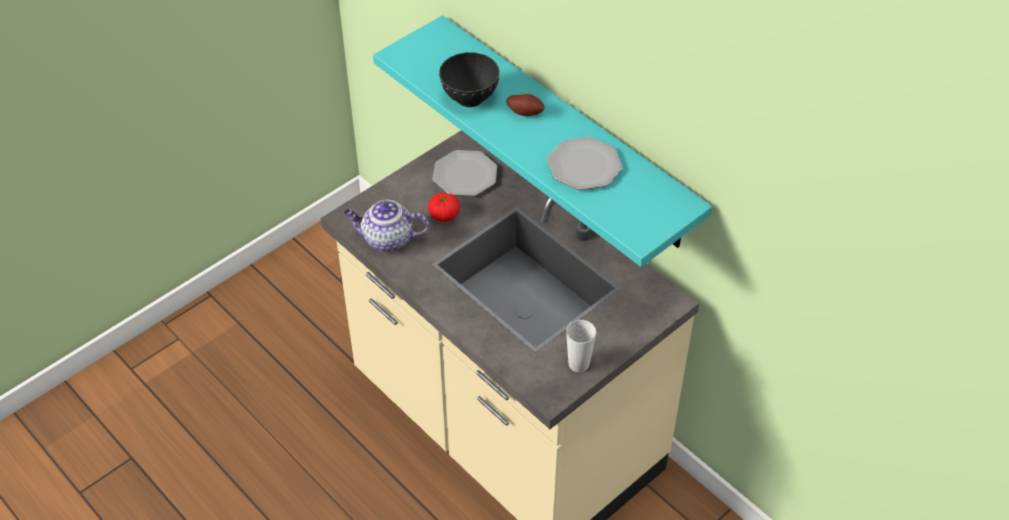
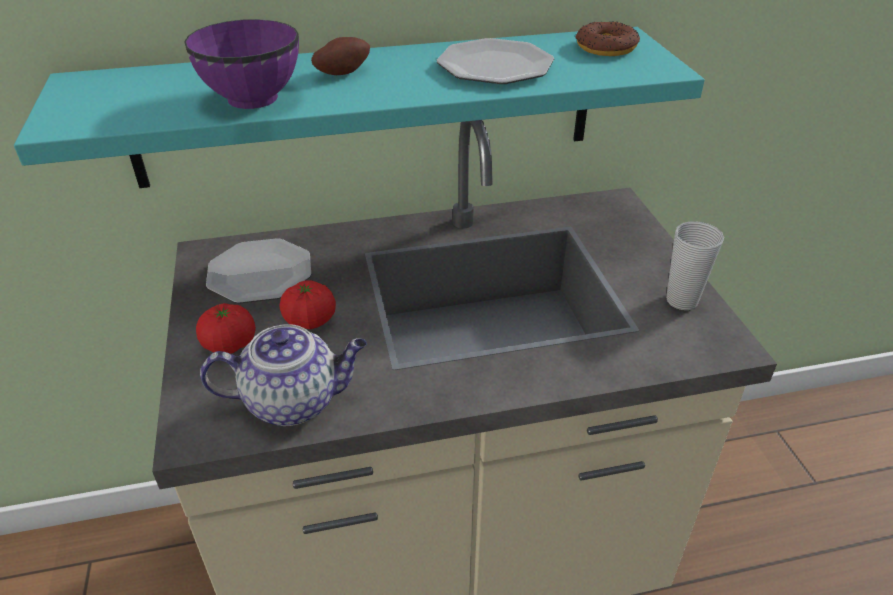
camera: 60 degrees left, 10 degrees down
(387, 240) = (294, 401): teapot -> teapot turned 135 degrees counterclockwise
(406, 196) = (229, 344): none -> tomato
(469, 97) = (251, 99): black bowl -> purple bowl
(656, 202) = (605, 47): none -> donut

